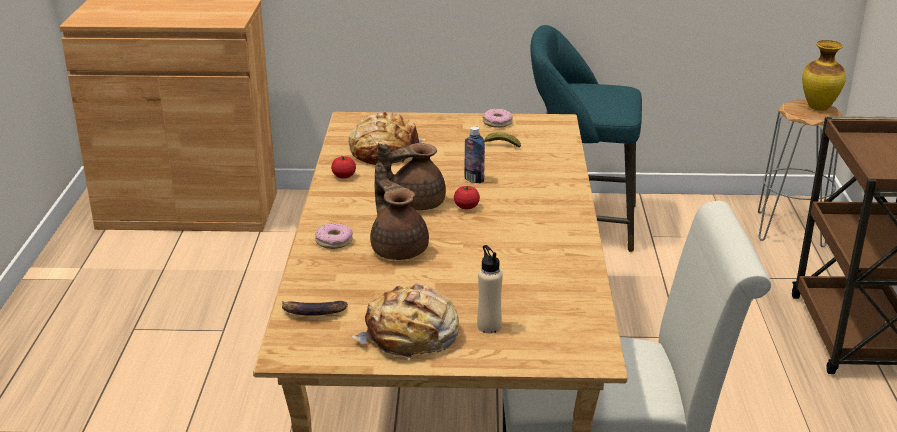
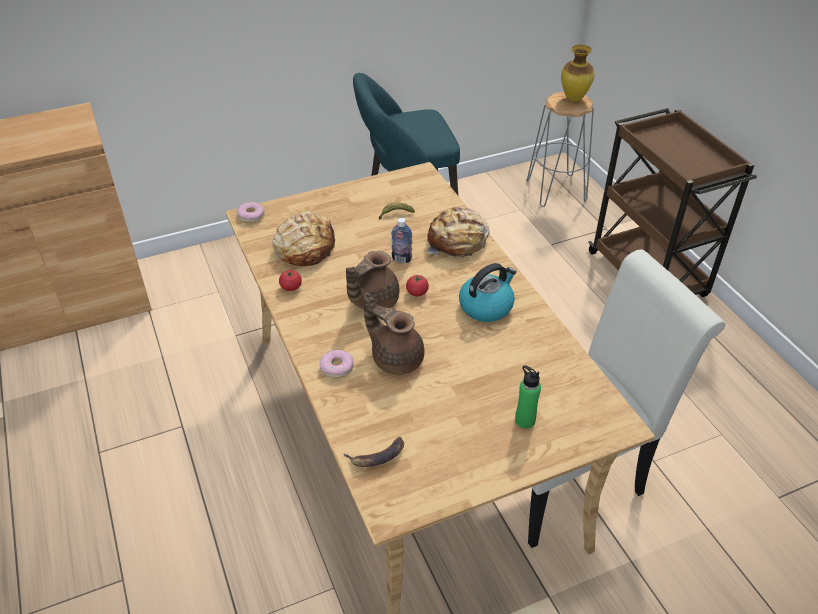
camera: 25 degrees left, 15 degrees up
(411, 336) = (475, 454): bread -> bread (457, 241)
(489, 326) = (525, 420): beige bottle -> green bottle
(497, 123) = (375, 188): donut -> donut (251, 216)
(531, 233) = (486, 306): none -> kettle

